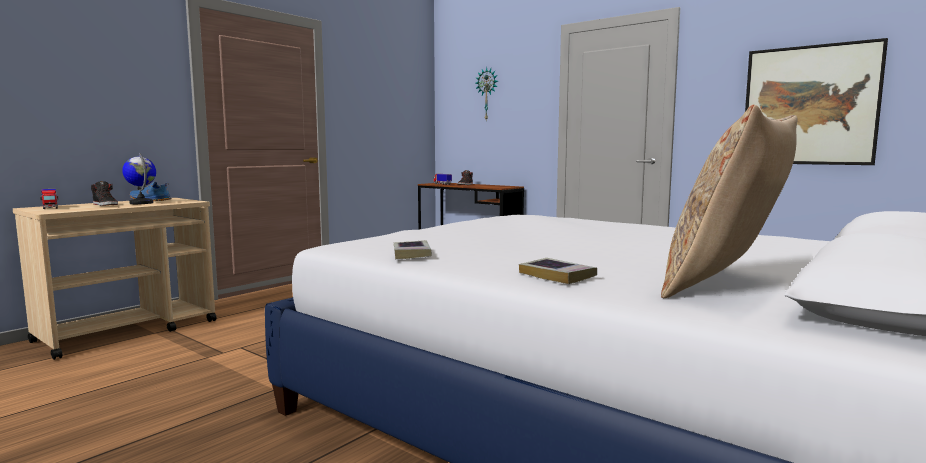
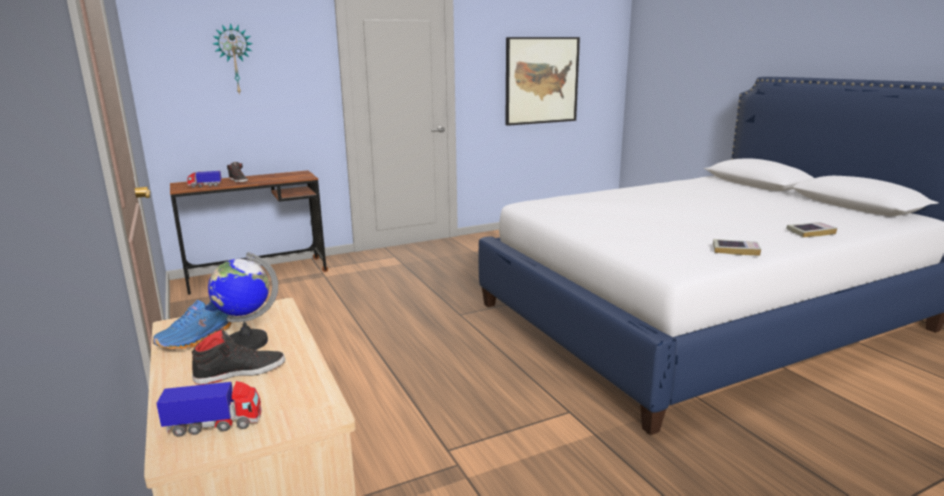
camera: 65 degrees left, 10 degrees up
(727, 285) = (826, 214): beige pillow -> none

